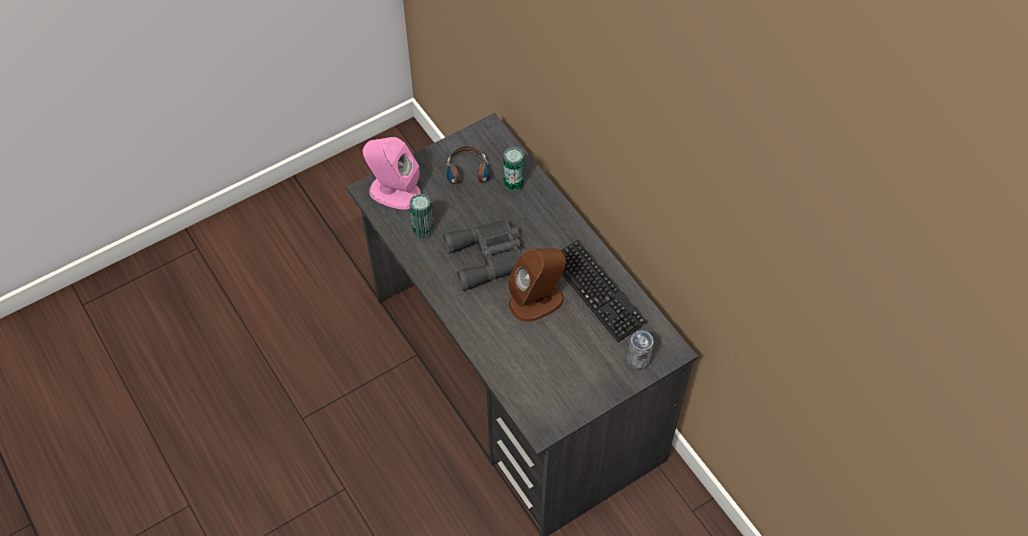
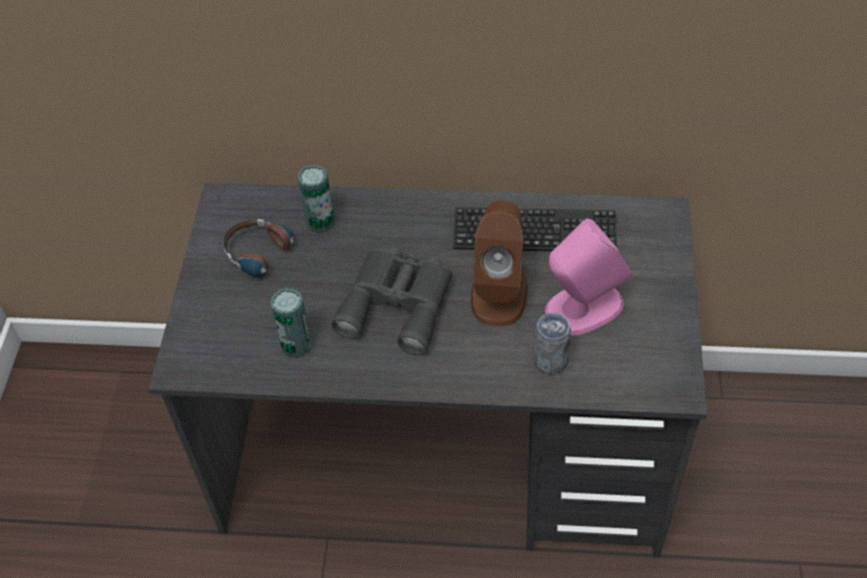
camera: 50 degrees left, 5 degrees down
(394, 192) = (210, 342): pink speaker -> pink speaker (583, 307)
(638, 360) = (654, 249): can -> can (550, 361)

